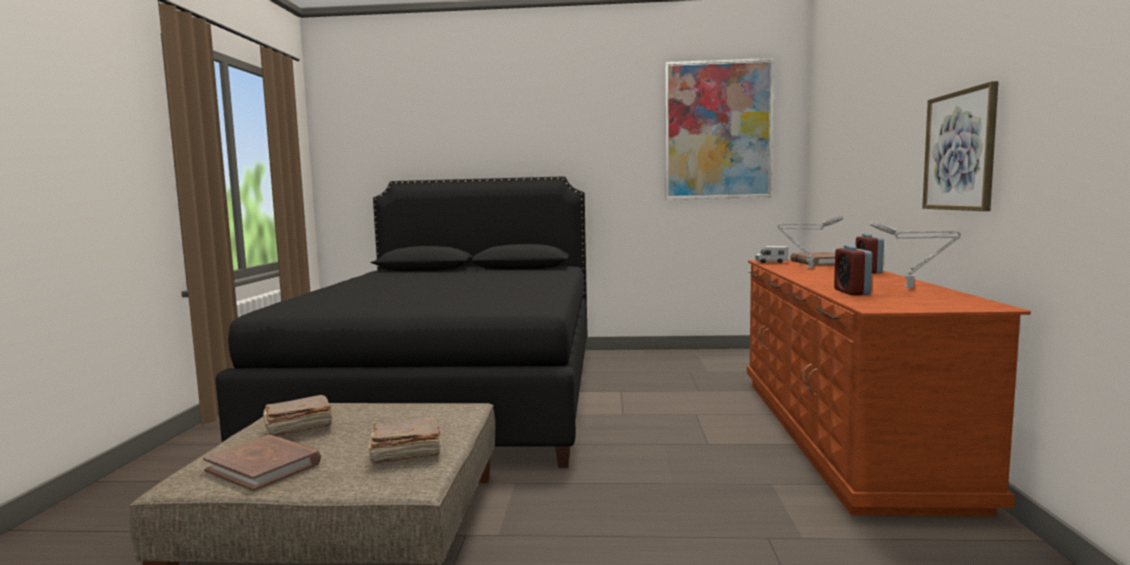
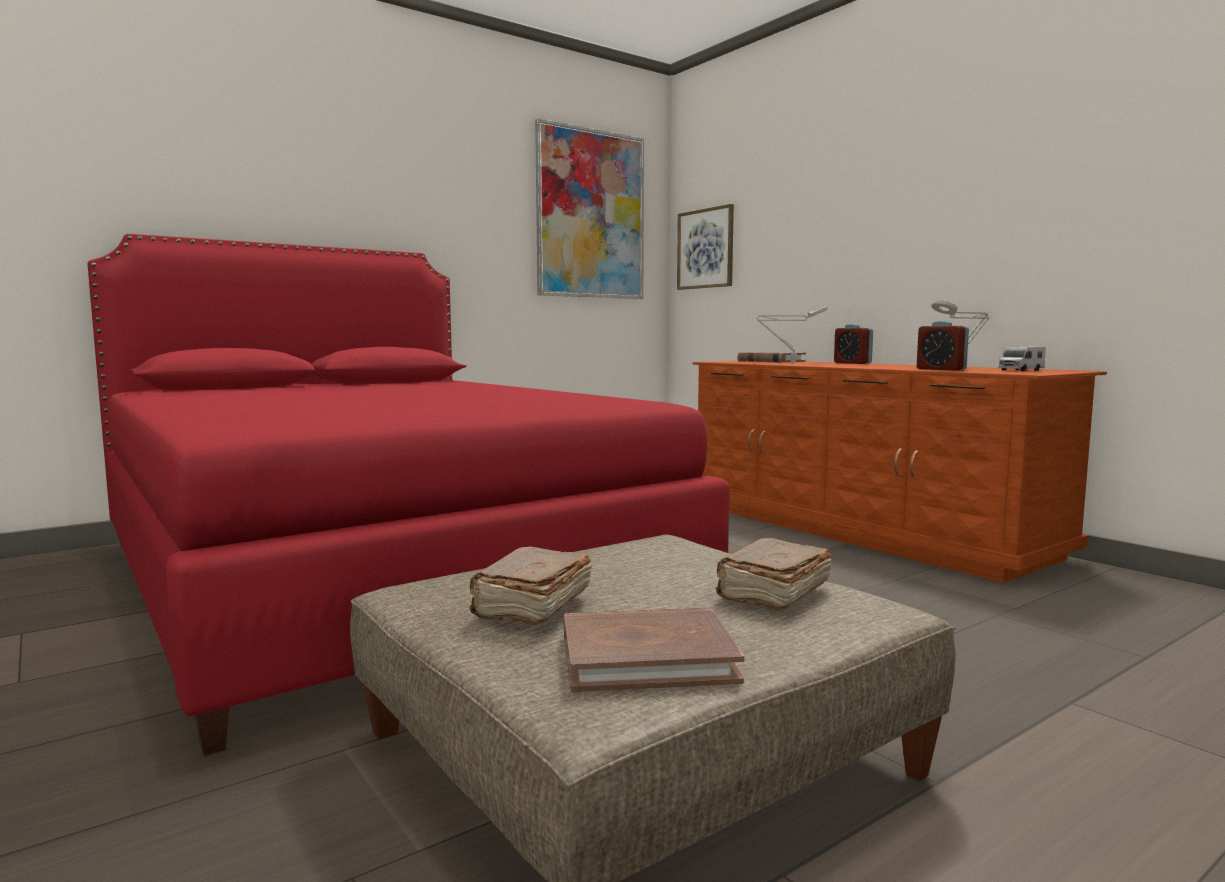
camera: 40 degrees left, 0 degrees up
(453, 394) = (377, 573): black bed -> red bed
(771, 262) = (728, 362): toy truck -> toy truck (1020, 370)
(960, 151) = (979, 239): picture -> picture (705, 249)

